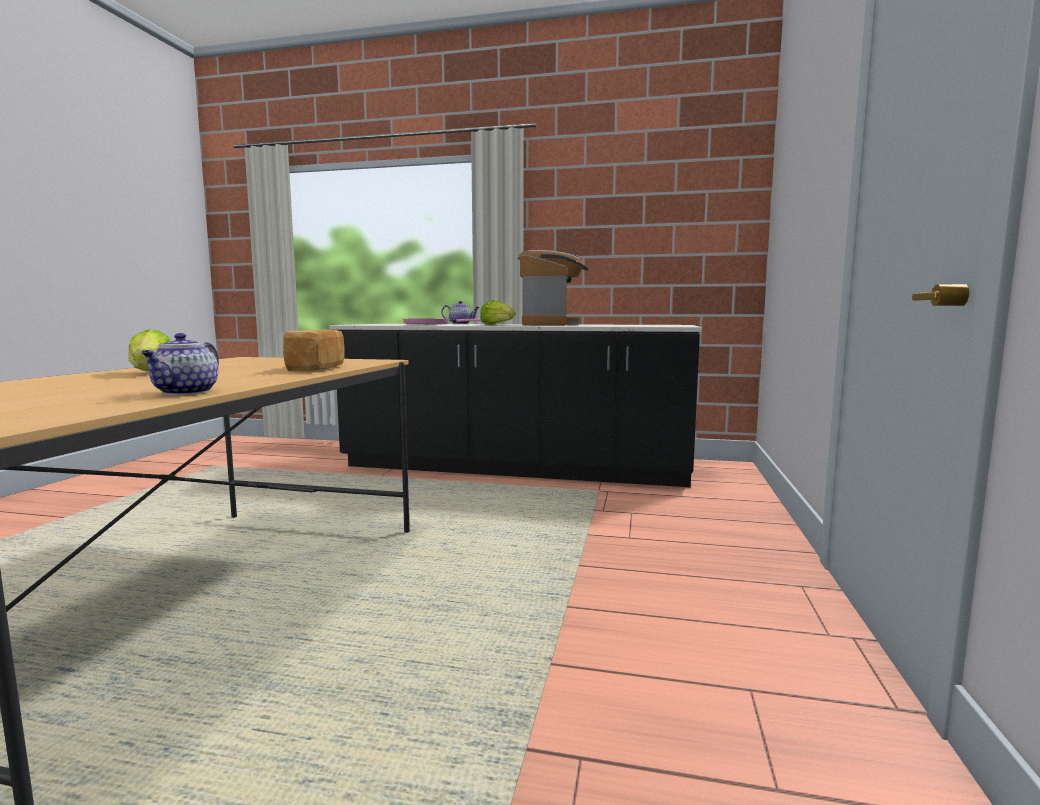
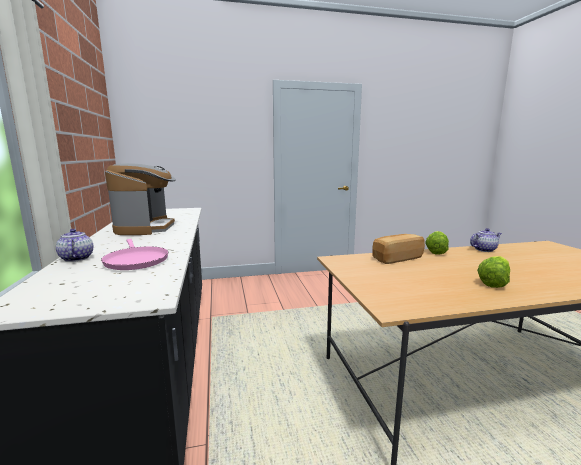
camera: 115 degrees left, 5 degrees up
(497, 325) = (166, 237): lettuce -> lettuce (436, 251)
(551, 324) = (146, 228): coffee machine -> coffee machine turned 105 degrees clockwise

